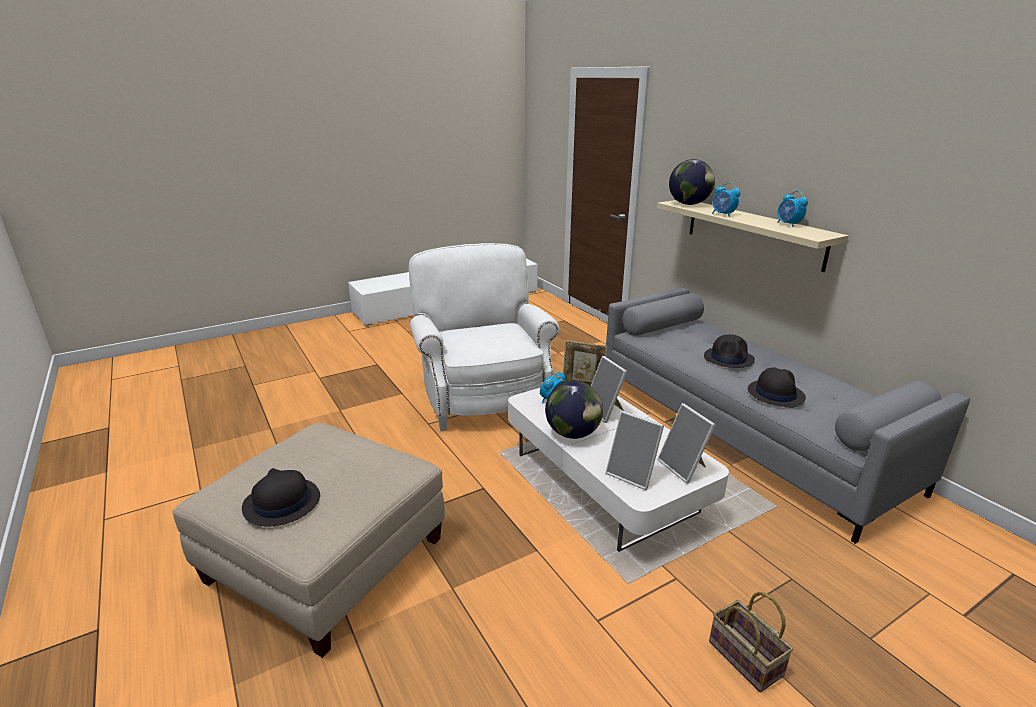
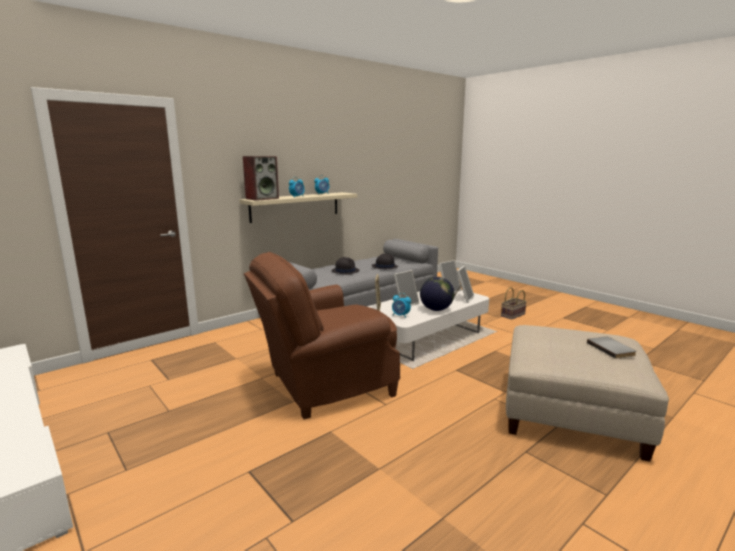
camera: 100 degrees left, 10 degrees down
(281, 503) = (612, 349): black hat -> grey book
(482, 394) = (325, 385): white armchair -> brown armchair
(689, 204) = (262, 198): globe -> speaker

